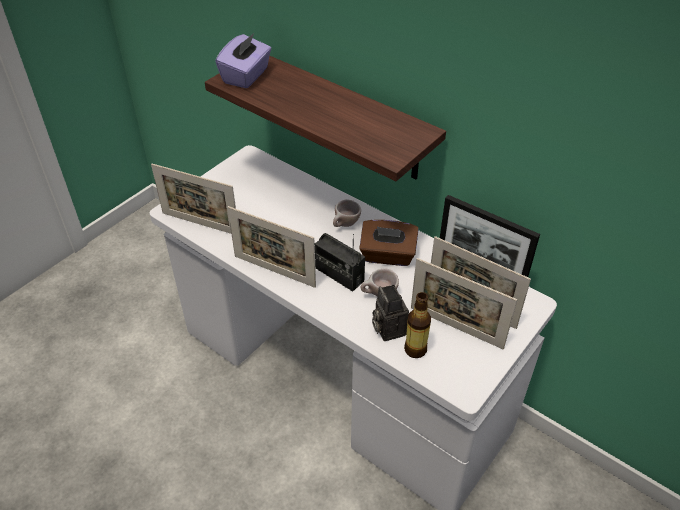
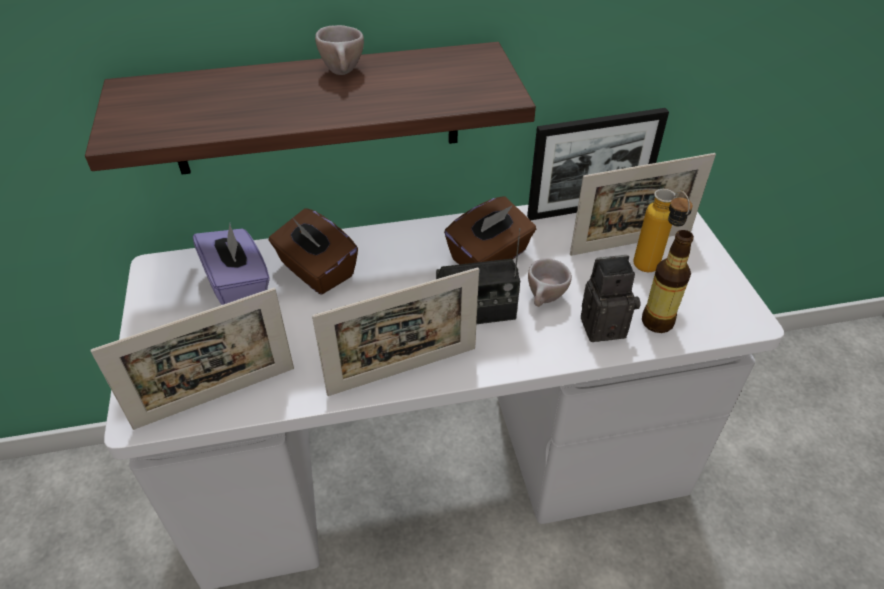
camera: 50 degrees left, 0 degrees up
(246, 76) = (145, 114): purple tissue box -> purple tissue box (238, 285)
(304, 203) = (316, 271): none -> brown tissue box
(345, 225) = (400, 260): beige cup -> beige cup (344, 73)
(387, 328) = (604, 324): camera -> camera turned 150 degrees clockwise
(456, 328) = (651, 272): picture frame -> bottle

